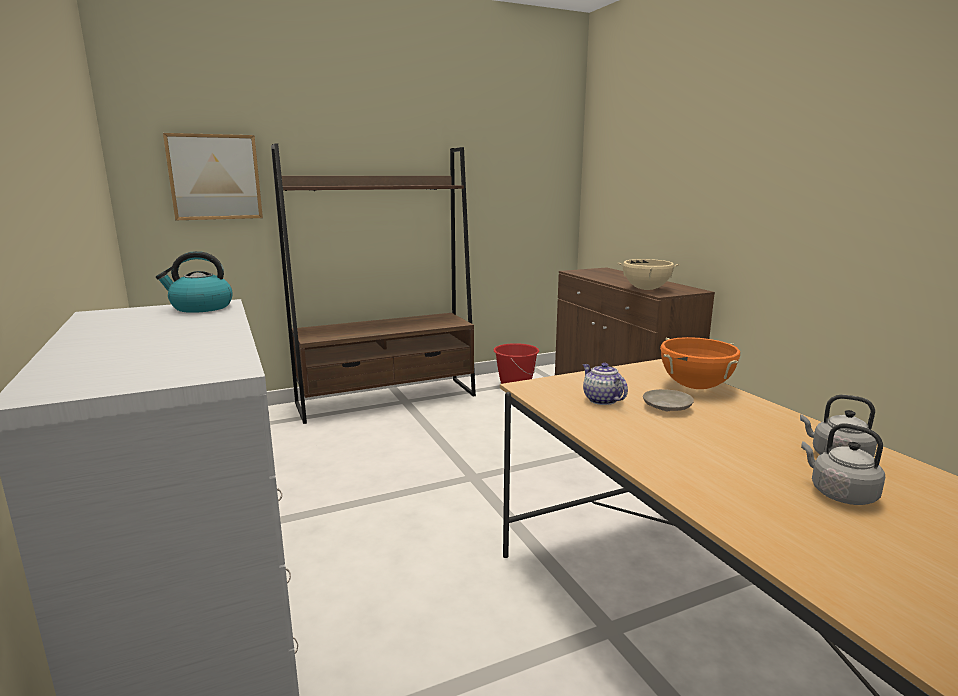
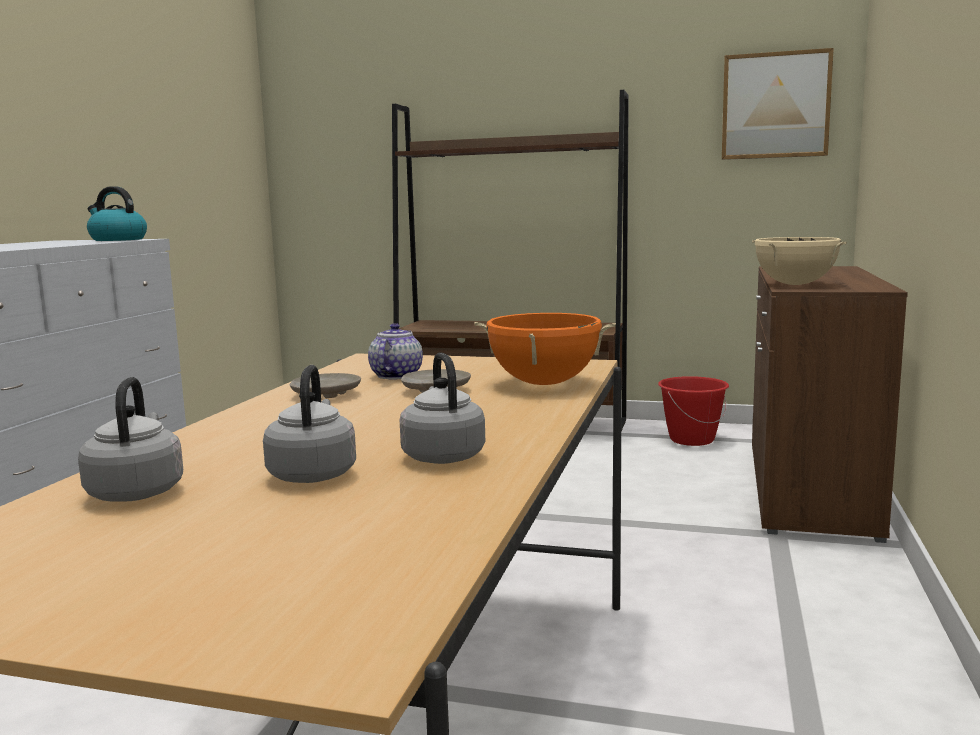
camera: 40 degrees right, 5 degrees down
(215, 177) = (353, 146): picture -> picture (775, 106)
(623, 429) = (325, 395): none -> beige plate
(824, 548) = (137, 491): none -> grey kettle

